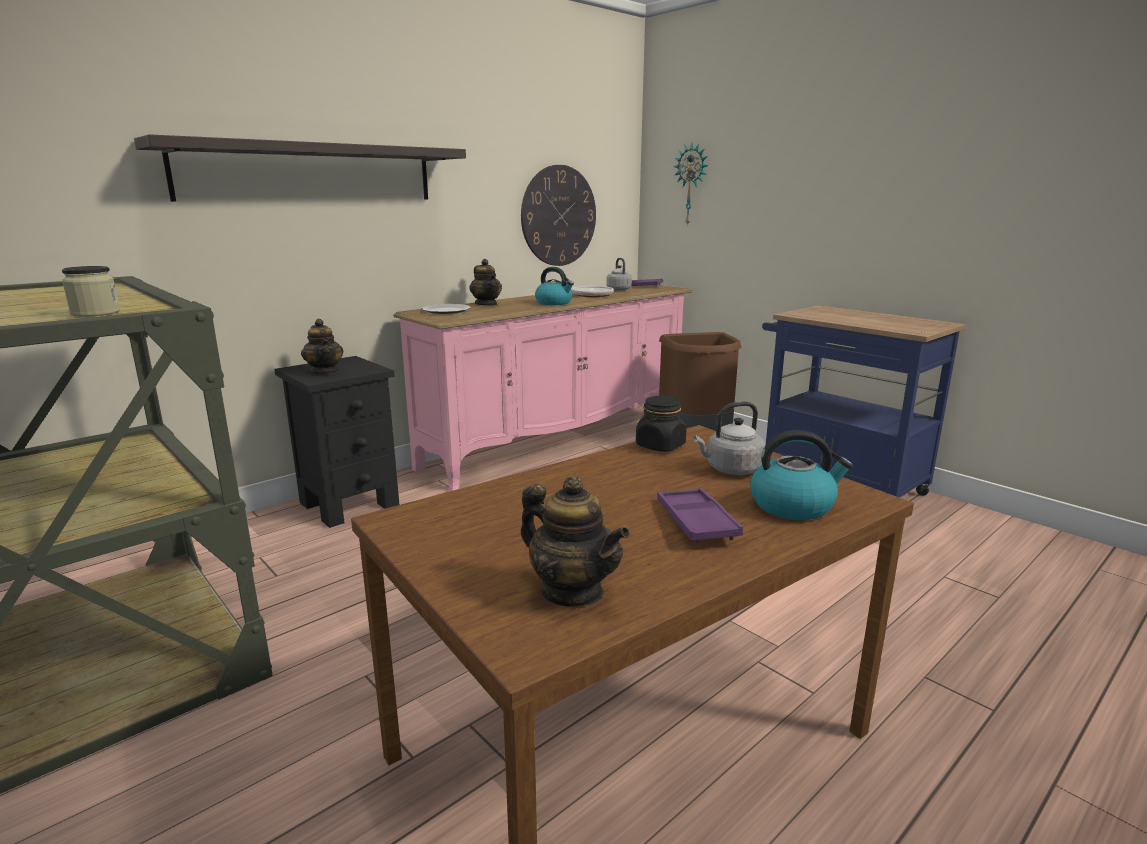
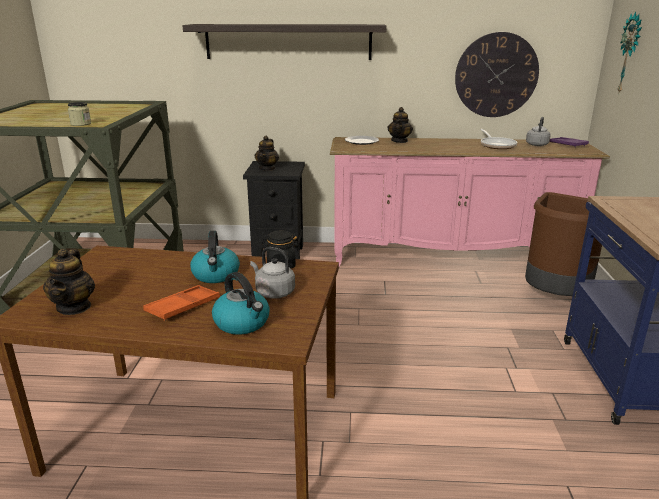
camera: 45 degrees right, 5 degrees up
(554, 303) = (447, 148): kettle -> kettle (216, 275)
(696, 522) = (183, 307): purple tray -> orange tray

